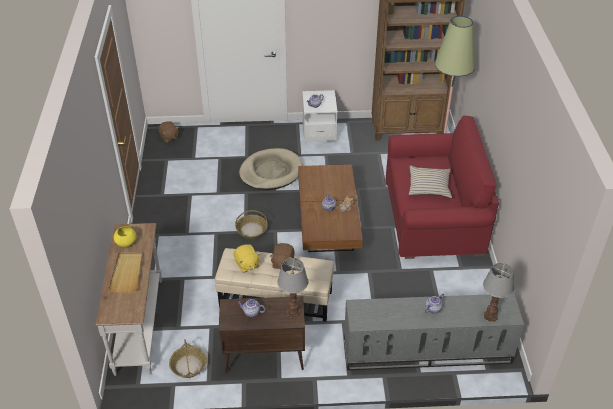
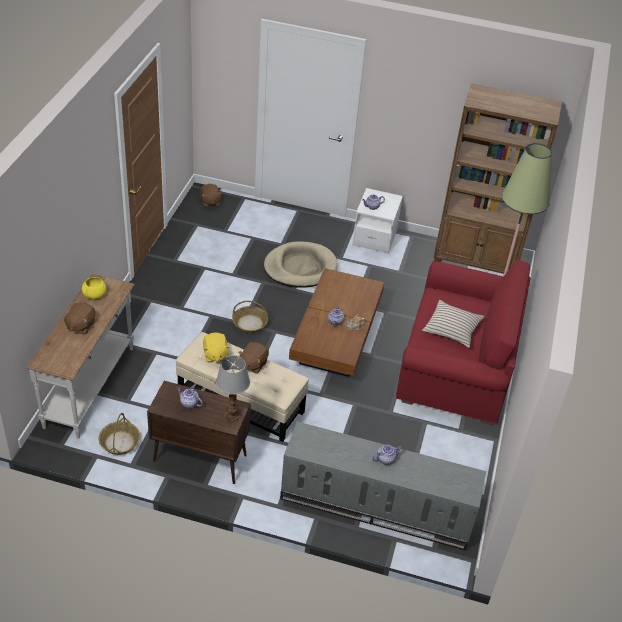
camera: 15 degrees right, 0 degrees up
(127, 273) = (80, 326): beige tray -> brown plush toy
(491, 316) = (446, 487): table lamp -> none

